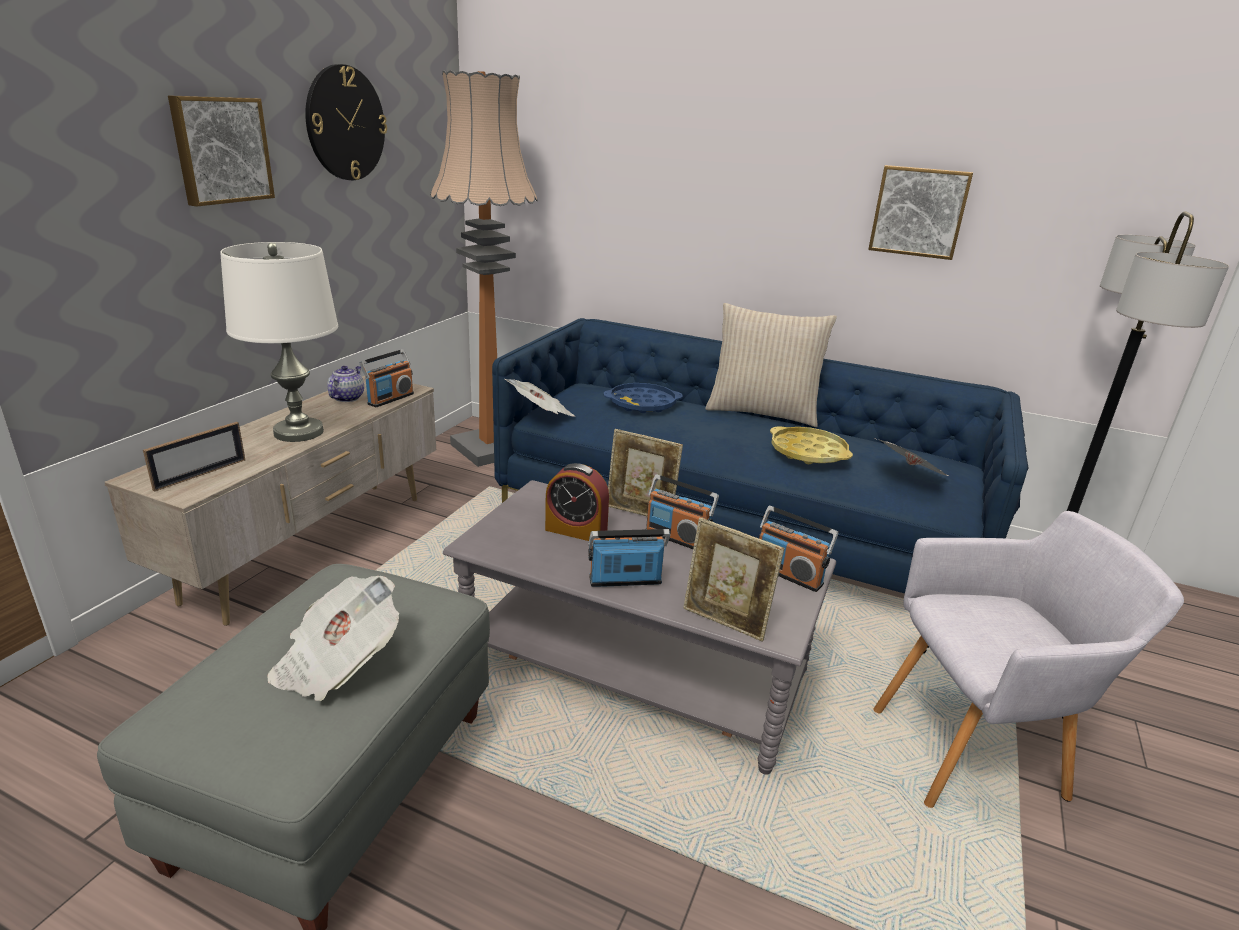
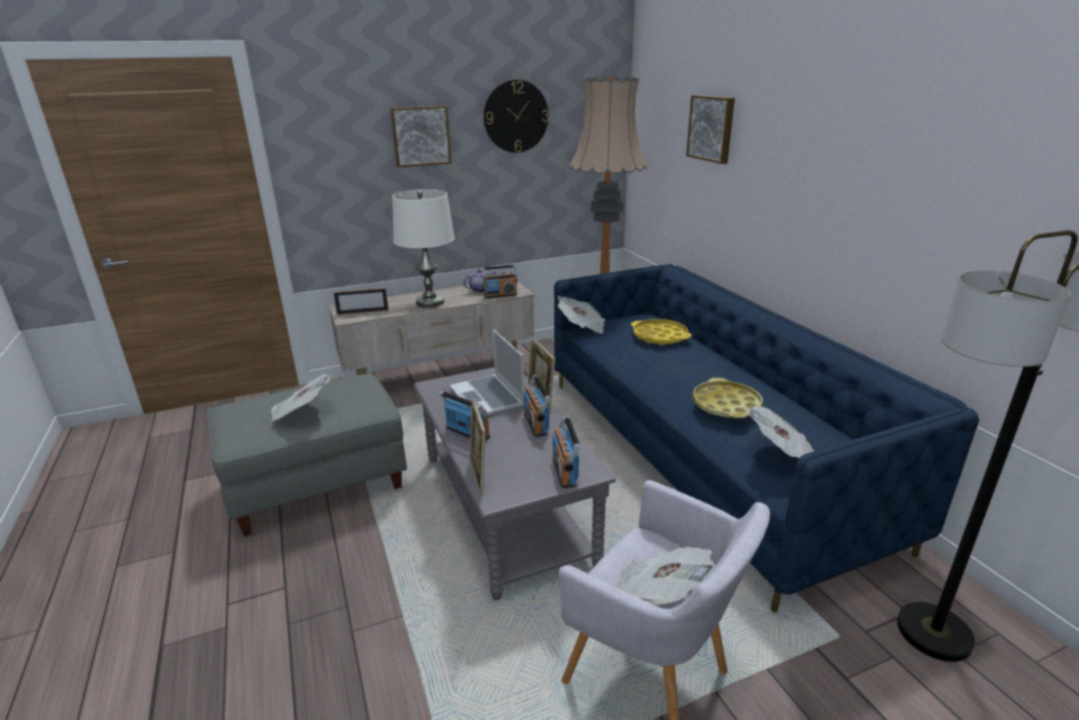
camera: 45 degrees right, 0 degrees up
(576, 530) = (488, 398): alarm clock -> laptop
(642, 404) = (660, 337): blue tray -> yellow tray
(762, 412) = (747, 367): beige pillow -> none
(919, 212) = (907, 203): picture -> picture (712, 128)
(1028, 643) = (658, 593): none -> newspaper

